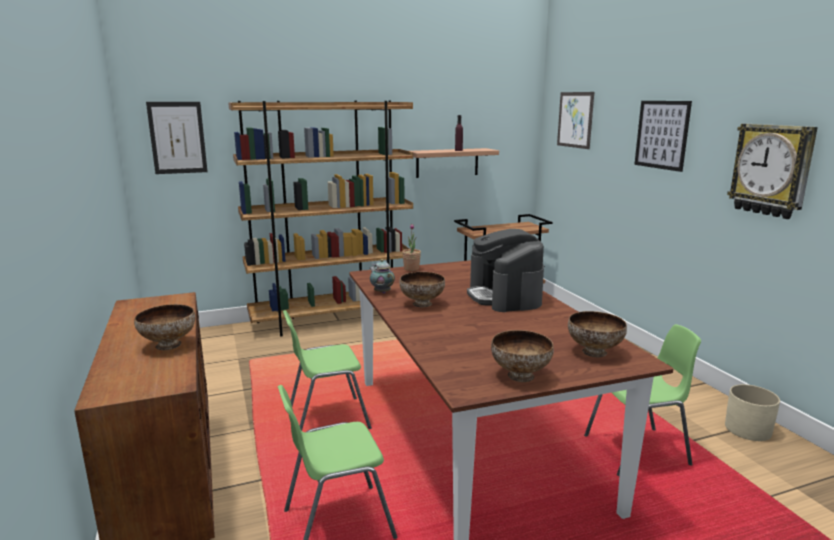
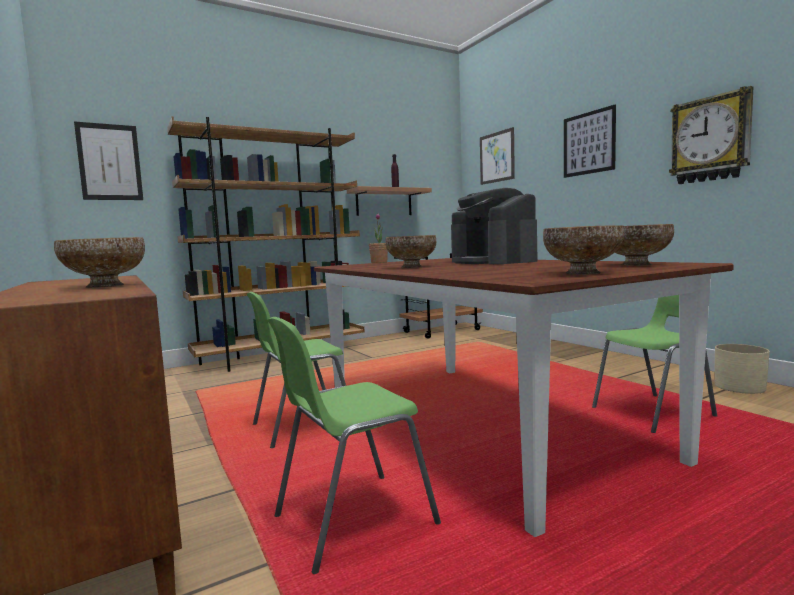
camera: 10 degrees left, 10 degrees down
(382, 292) = (360, 267): teapot -> none

